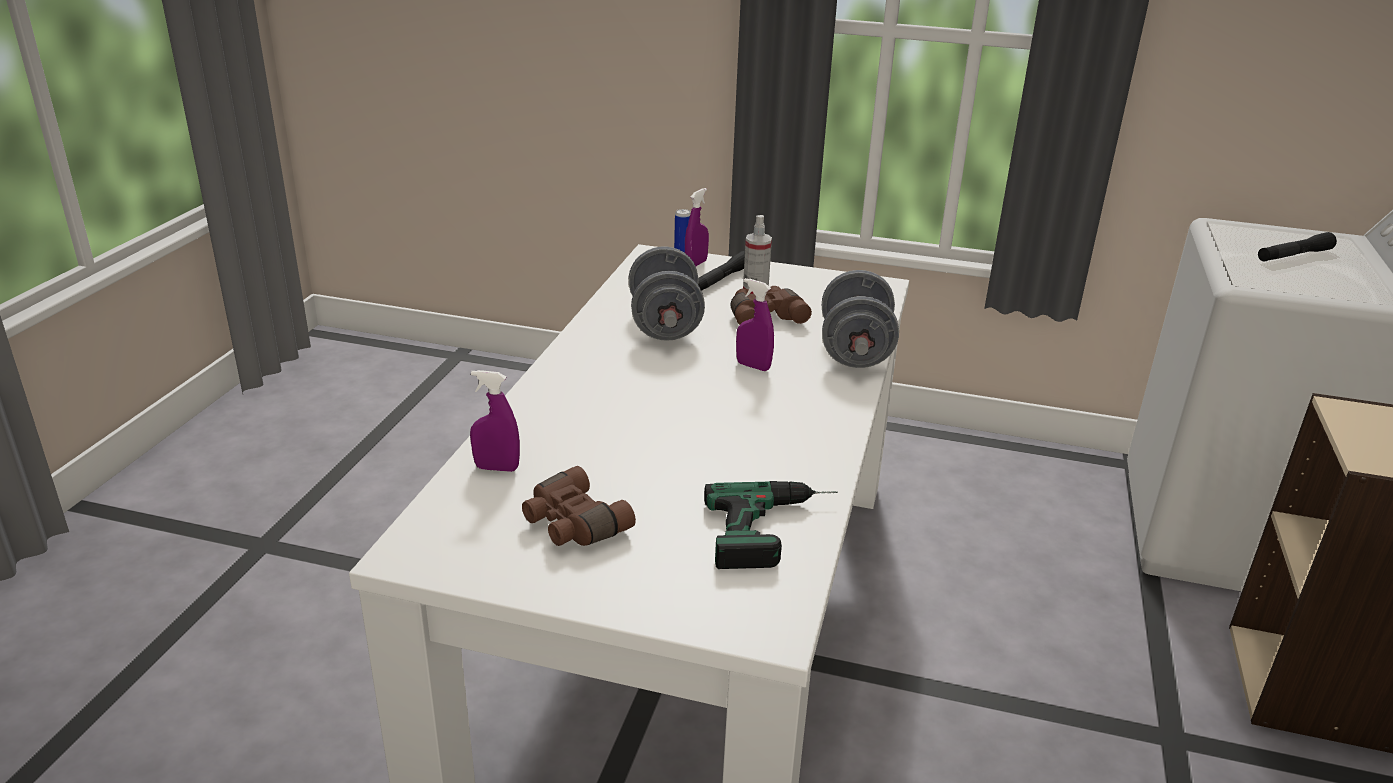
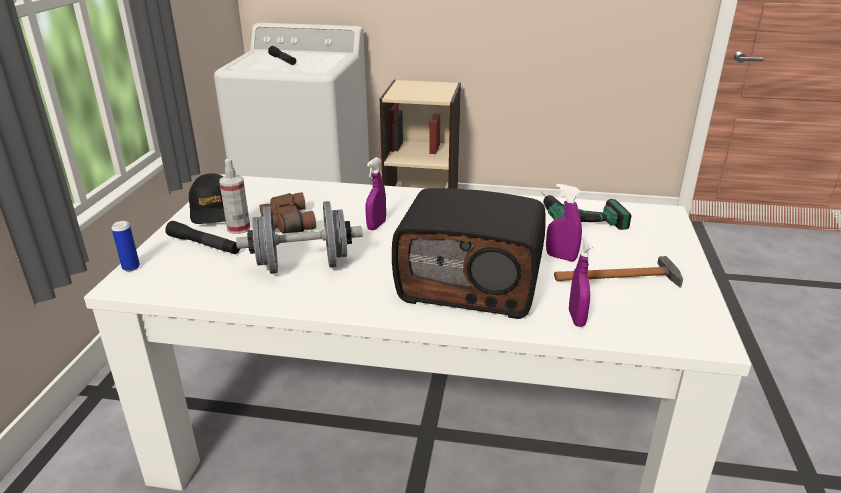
camera: 95 degrees left, 0 degrees up
(572, 524) = (622, 277): brown binoculars -> hammer
(594, 412) = (471, 284): none -> radio
(696, 264) = (159, 258): purple spray bottle -> purple spray bottle (561, 257)
(803, 280) = (213, 209): none -> black cap
(855, 351) = (345, 192): grey dumbbell -> none

